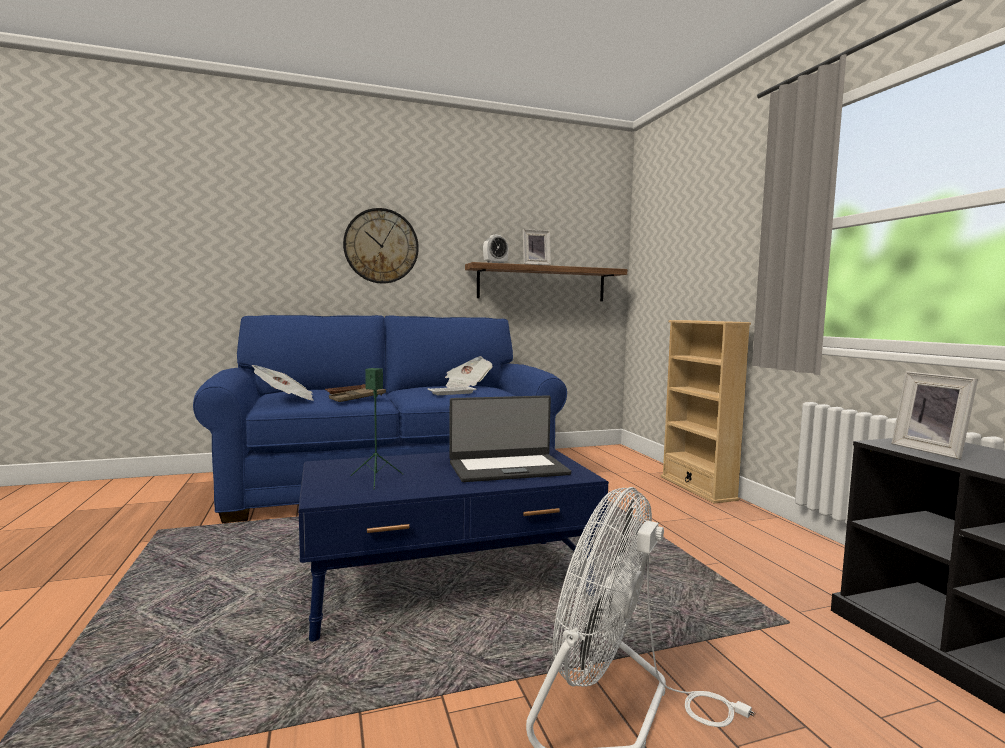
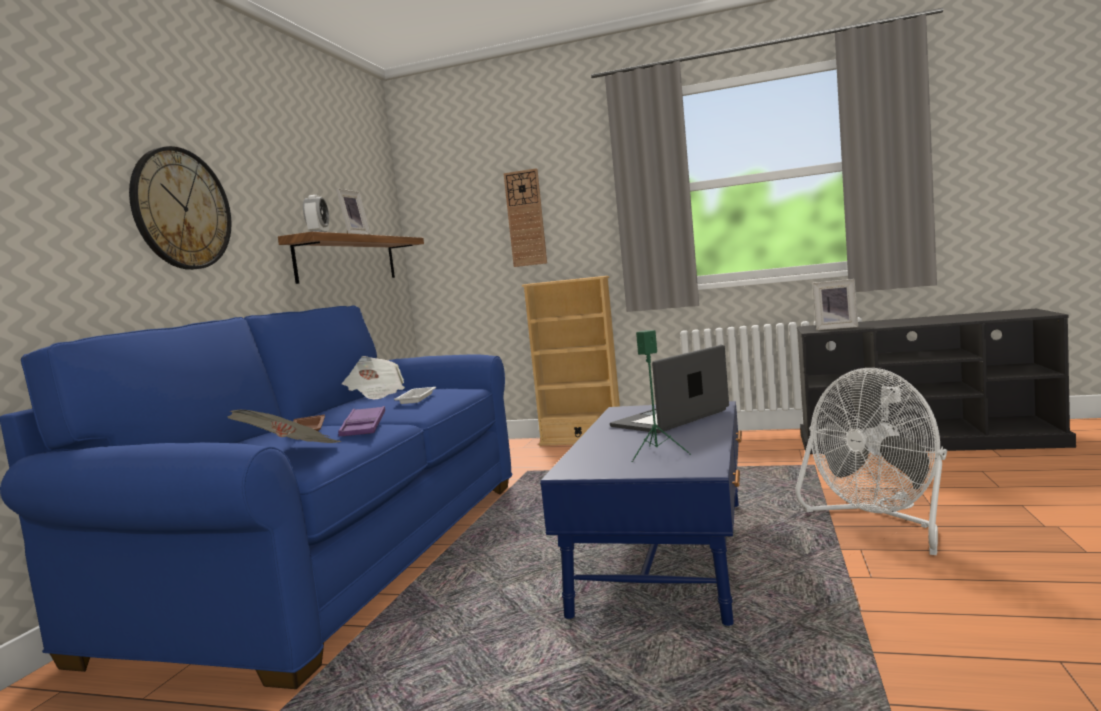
camera: 55 degrees left, 0 degrees up
(357, 398) = (364, 427): brown tray -> purple tray
(507, 468) = (672, 418): laptop -> laptop turned 150 degrees counterclockwise
(700, 254) = (525, 218): none -> wall clock

